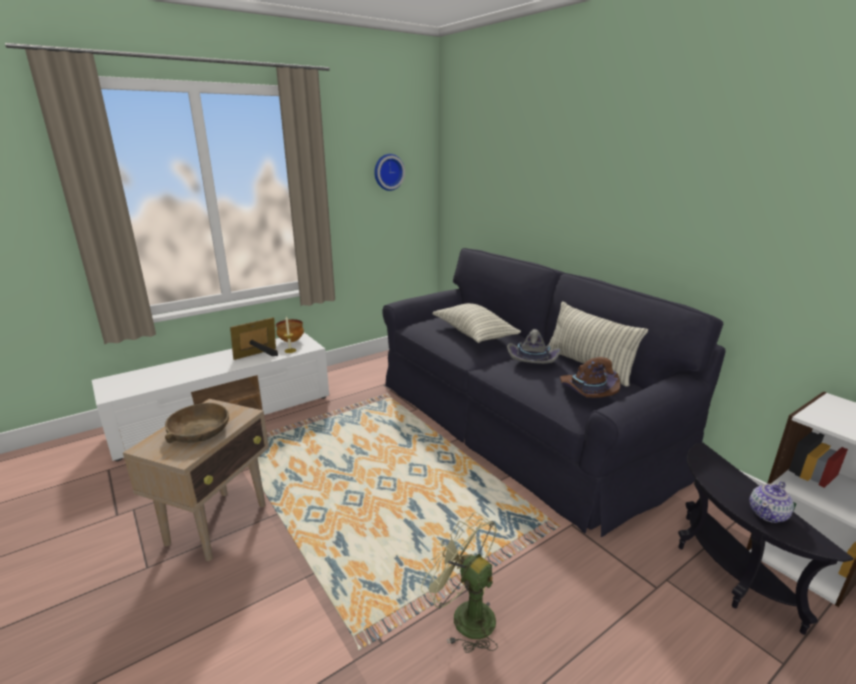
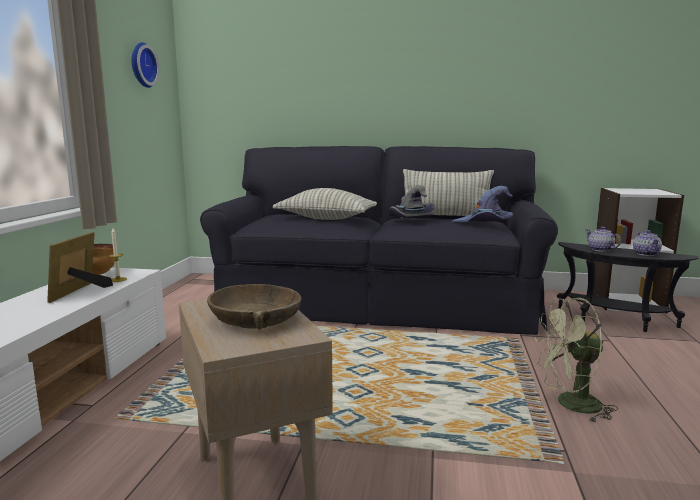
camera: 45 degrees left, 10 degrees down
(586, 392) = (484, 224): brown hat -> purple hat
(719, 478) = (600, 249): none -> teapot

